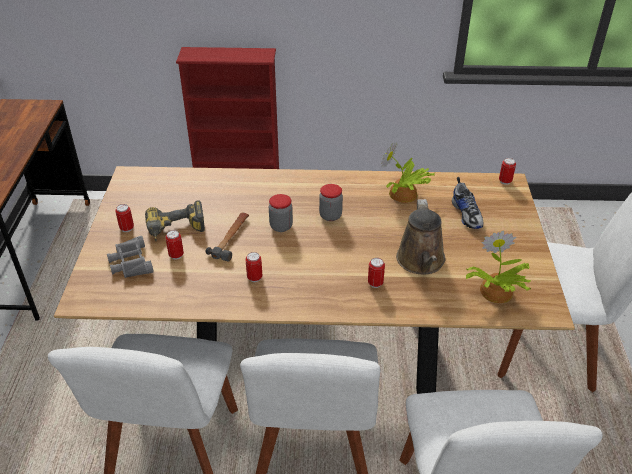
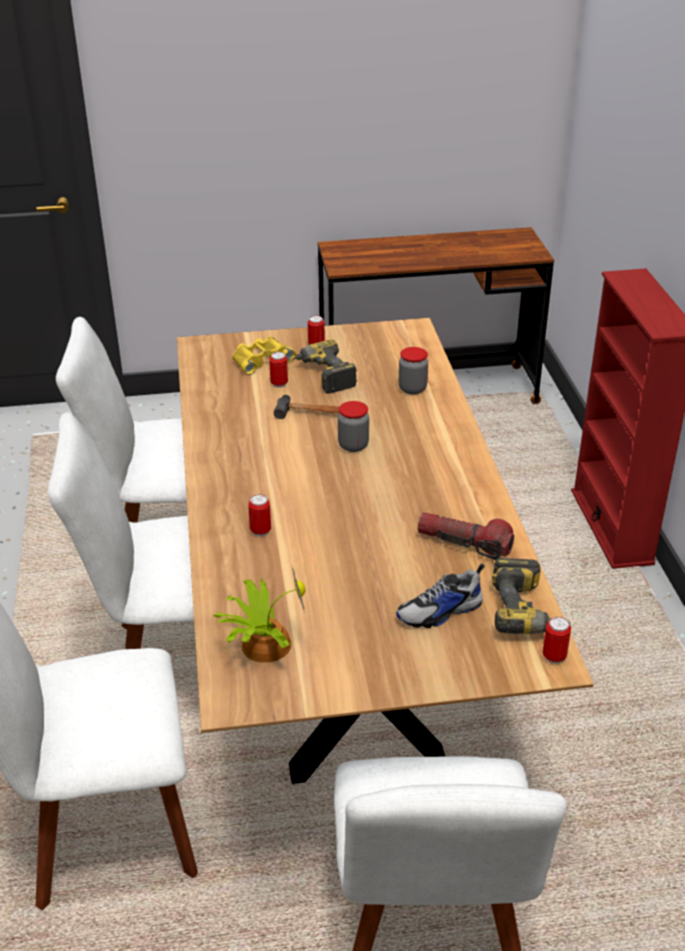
camera: 80 degrees right, 5 degrees down
(130, 262) = (260, 359): grey binoculars -> yellow binoculars
(254, 278) = (252, 440): can -> none
(330, 216) = (389, 481): jar -> jar (412, 389)
(404, 195) = (464, 543): potted plant -> flashlight
(421, 262) = (313, 569): brown watering can -> none
(468, 183) = (528, 612): none -> power drill

